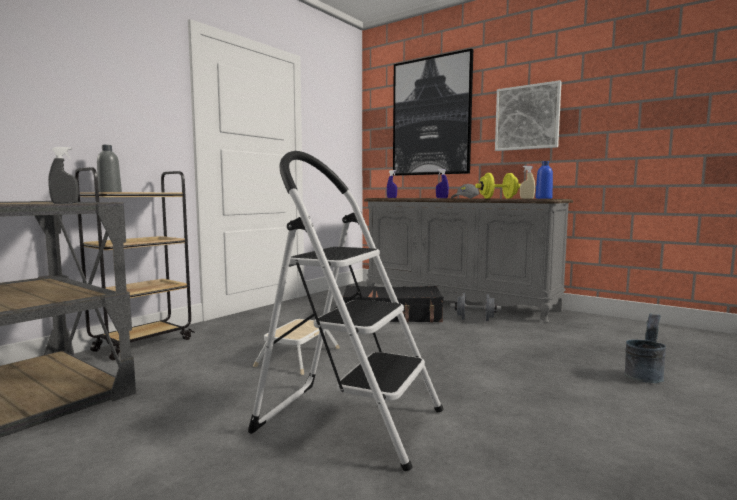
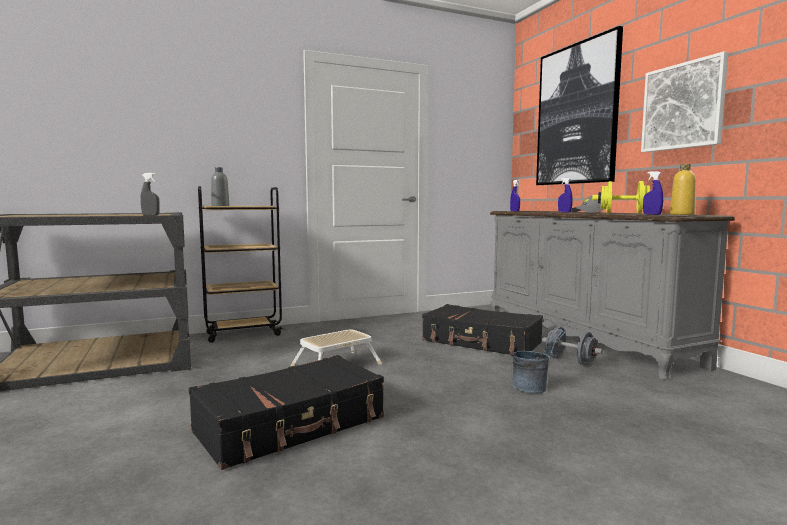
camera: 30 degrees right, 0 degrees up
(345, 420) = (291, 425): step ladder -> black suitcase
(527, 198) = (652, 214): beige spray bottle -> blue spray bottle
(543, 198) = (681, 214): blue bottle -> yellow bottle
(644, 375) = (698, 469): grey bucket -> grey bucket (534, 387)

